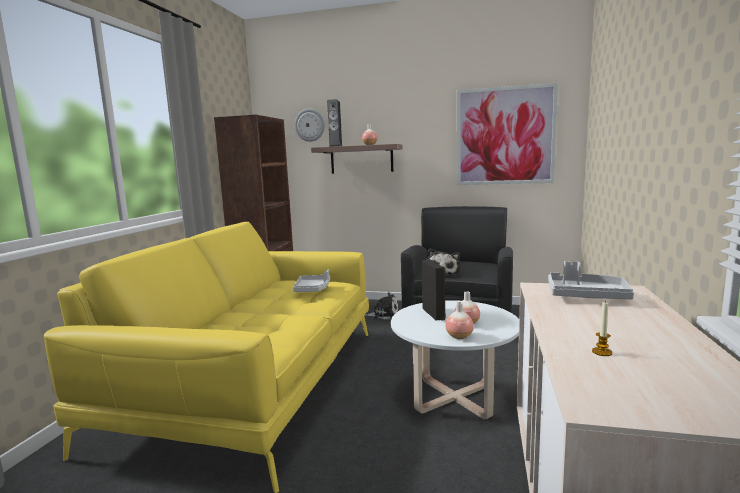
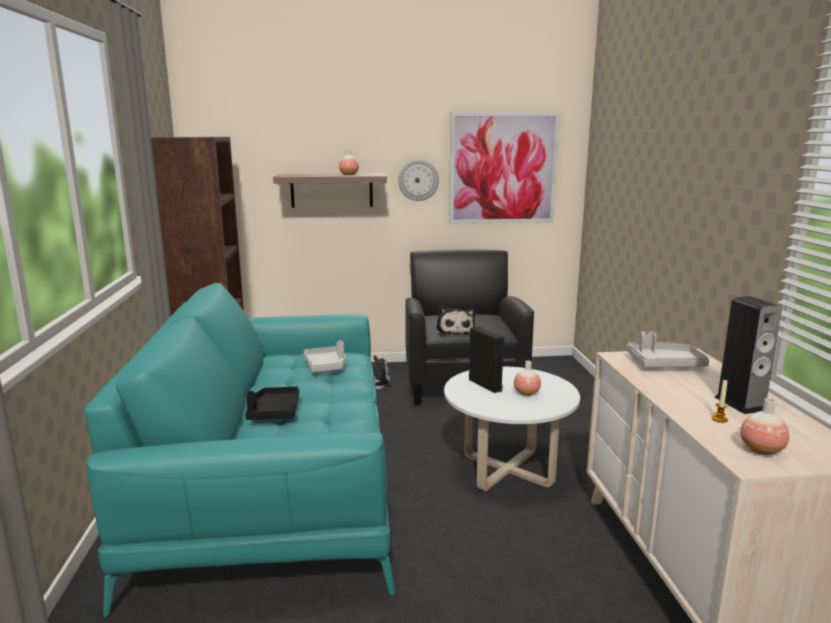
camera: 20 degrees left, 5 degrees up
(238, 317) = (274, 412): none -> black tray
(255, 381) = (275, 484): yellow sofa -> turquoise sofa
(310, 125) = (260, 143): wall clock -> wall clock (418, 180)
(336, 146) = (302, 175): speaker -> speaker (740, 403)
(459, 336) = (530, 408): vase -> vase (761, 450)

